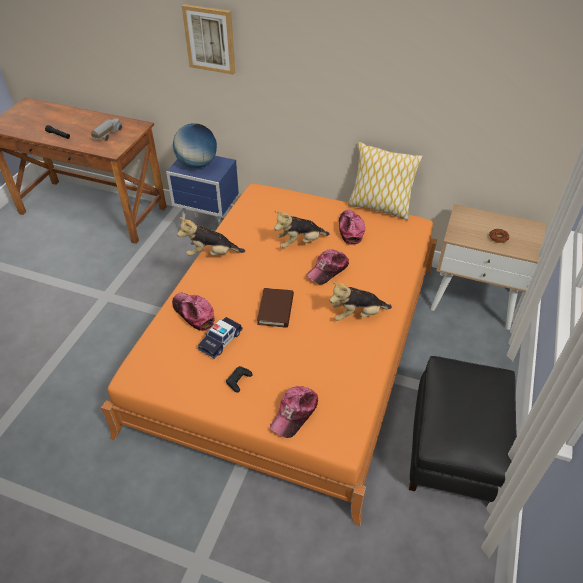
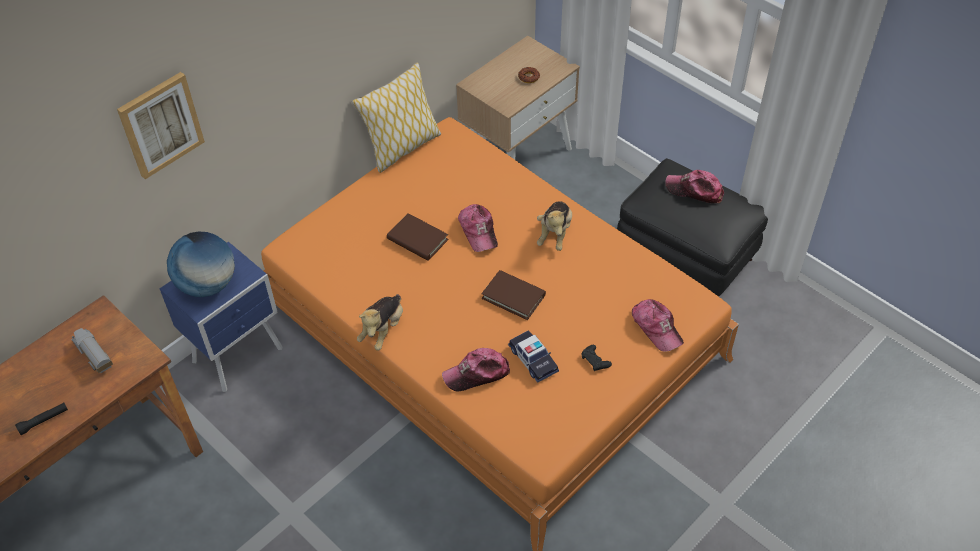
camera: 65 degrees left, 5 degrees up
(300, 243) = (417, 239): plush toy -> brown book
(350, 229) = (425, 187): cap -> cap (694, 190)

